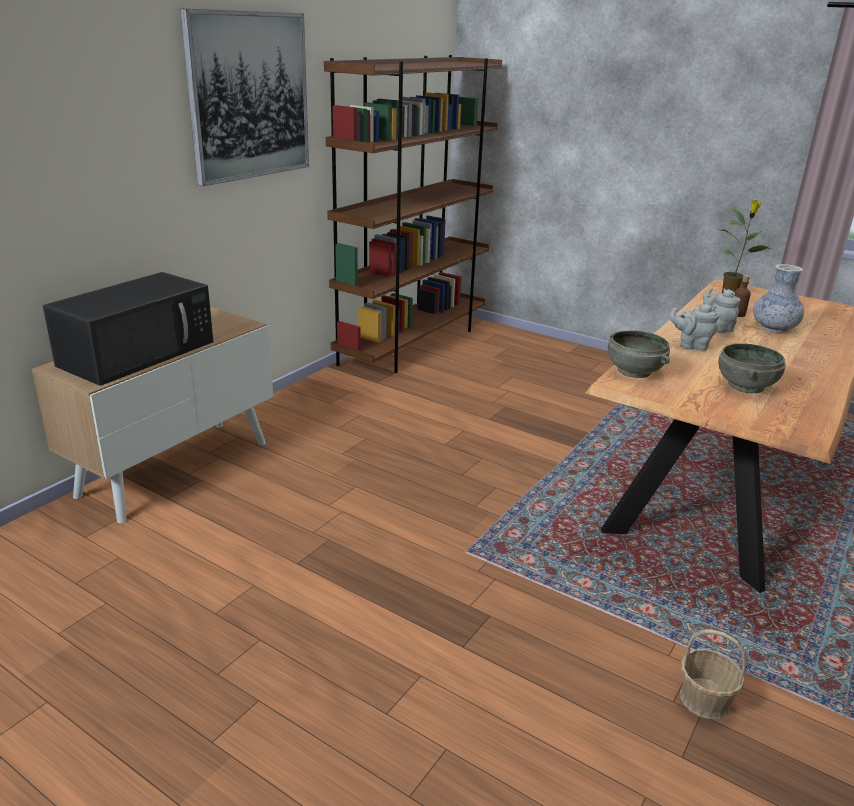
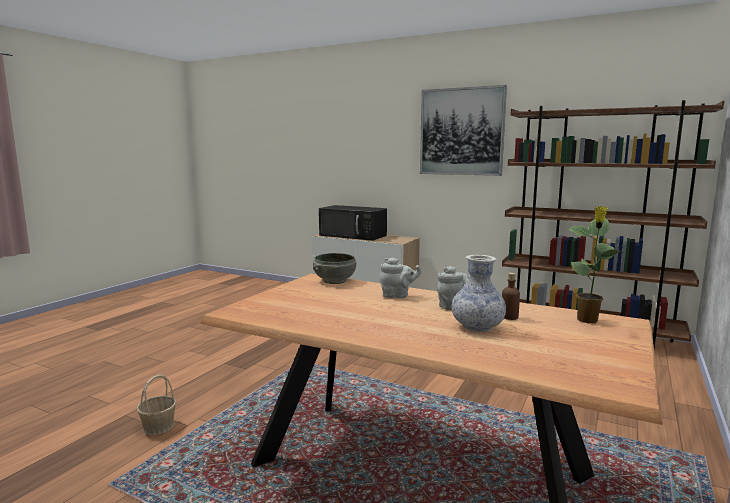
camera: 85 degrees right, 15 degrees down
(691, 345) = (397, 296): grey teapot -> grey teapot turned 90 degrees clockwise
(746, 386) = (315, 304): grey bowl -> none

